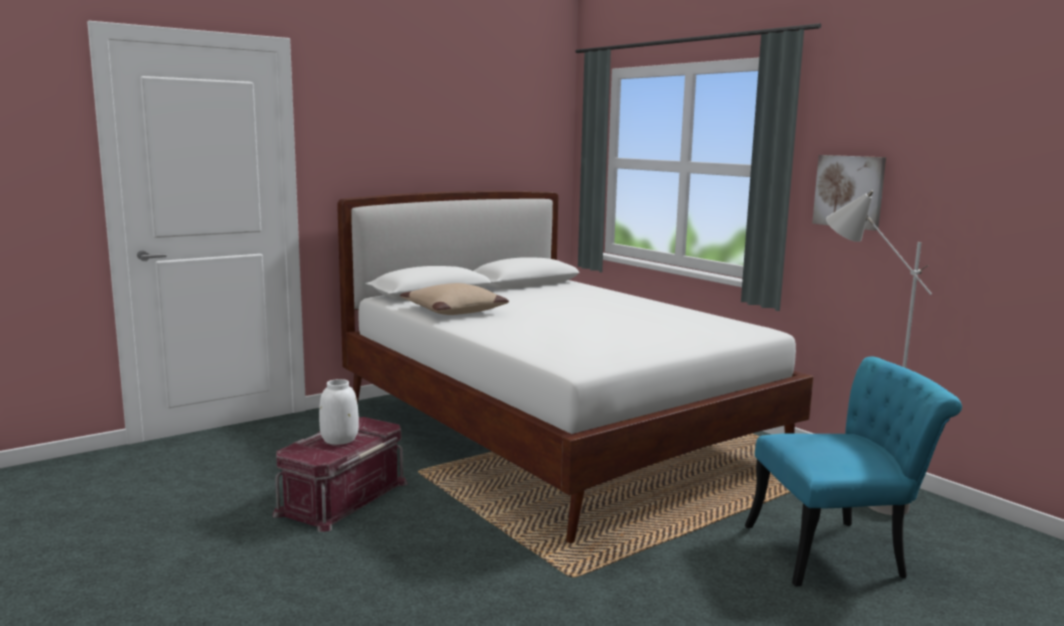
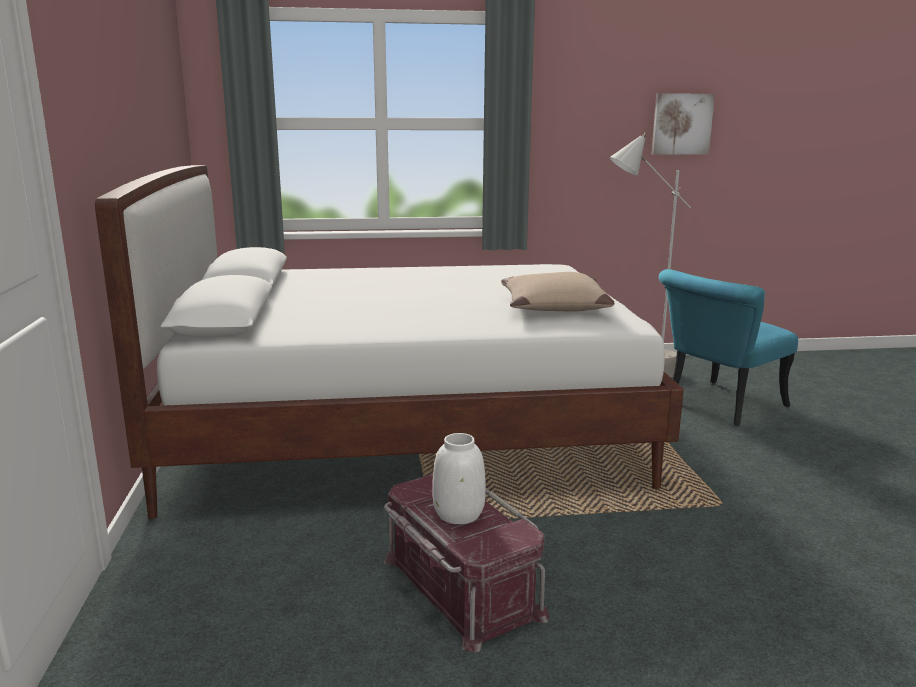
camera: 60 degrees left, 5 degrees up
(453, 310) = (337, 324): beige pillow -> beige pillow (555, 307)
(839, 551) = (718, 406): turquoise chair -> turquoise chair turned 150 degrees counterclockwise
(849, 191) = (569, 137): picture -> picture (681, 124)

